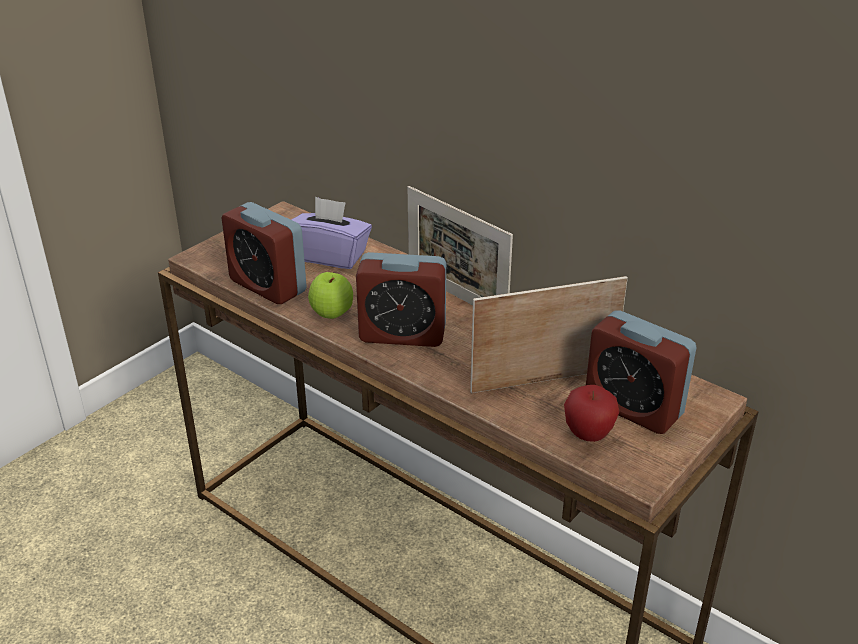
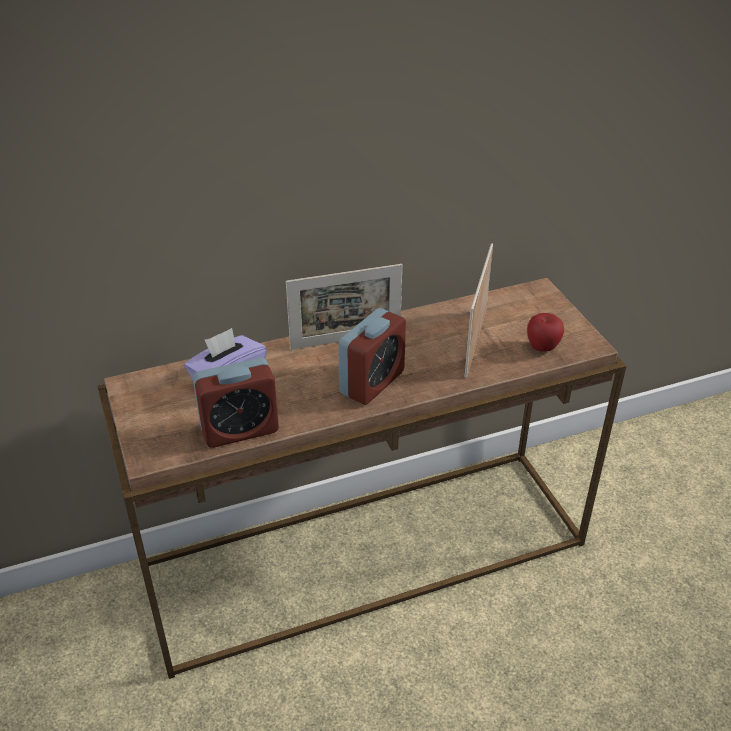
camera: 60 degrees left, 5 degrees up
(332, 314) = (314, 408): apple -> none
(633, 408) = (528, 320): alarm clock -> none

